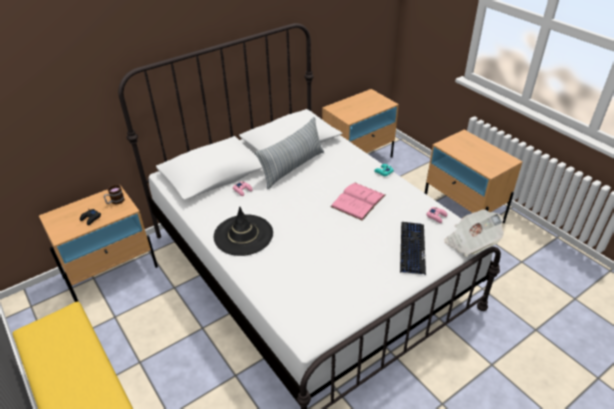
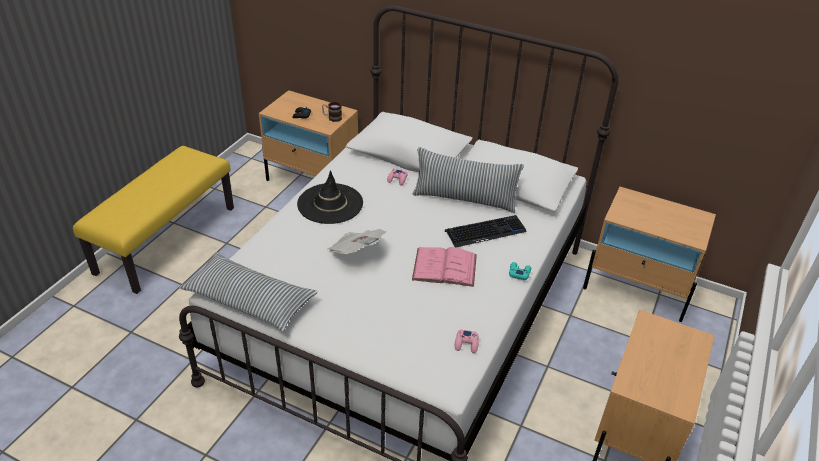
camera: 60 degrees right, 0 degrees up
(332, 317) = (250, 300): none -> pillow
(412, 248) = (391, 334): keyboard -> keyboard (485, 232)
(471, 242) = (436, 387): newspaper -> newspaper (356, 252)

